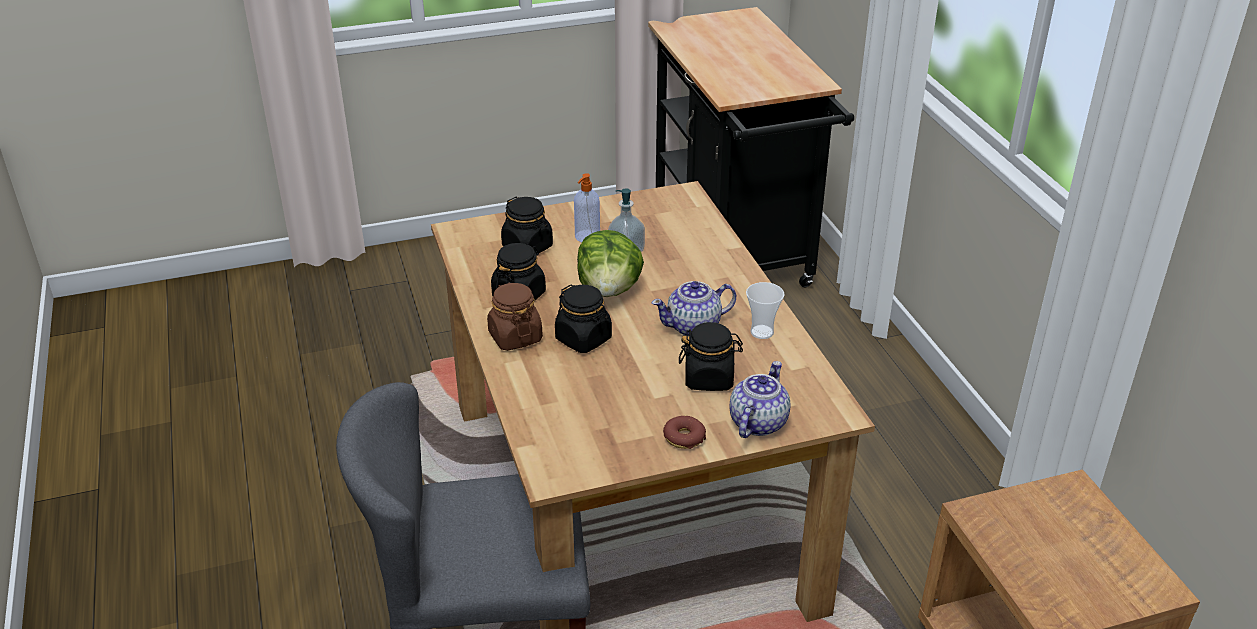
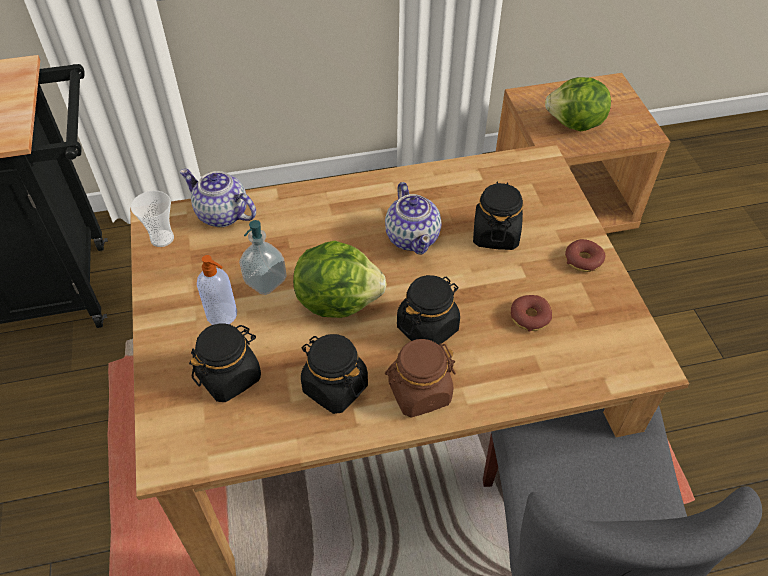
camera: 85 degrees left, 15 degrees up
(602, 399) = (530, 317): none -> donut
(757, 422) = (557, 209): teapot -> teapot (221, 214)
(762, 332) = (425, 190): cup -> cup (162, 238)
(1035, 537) = (575, 124): none -> lettuce

